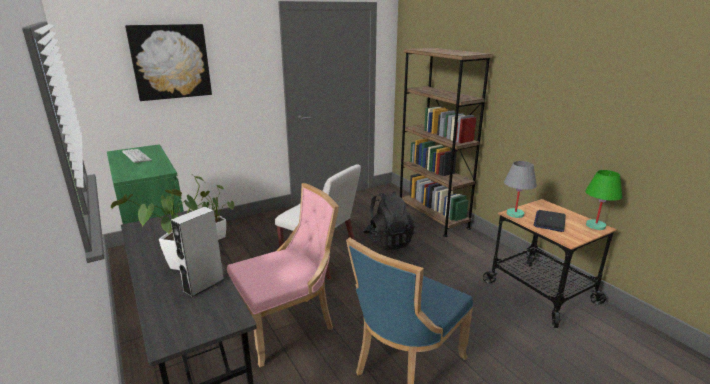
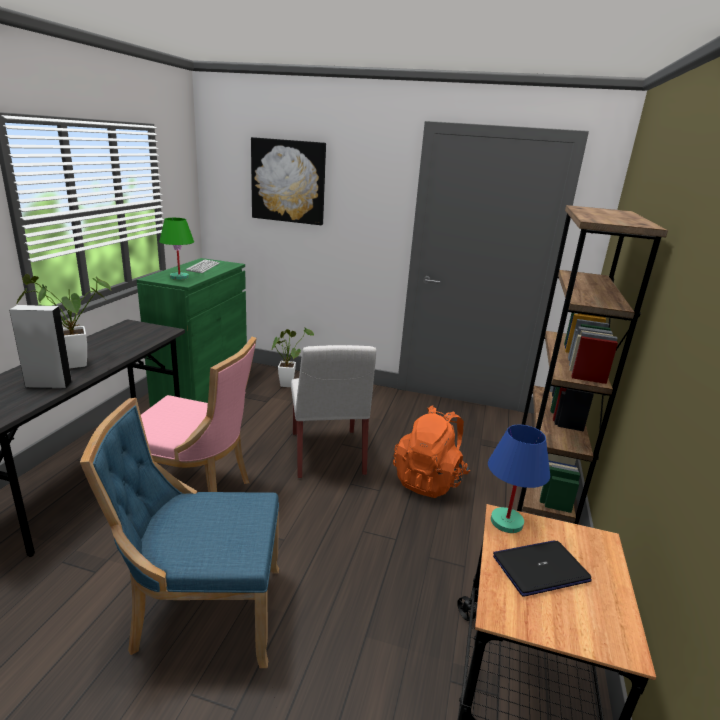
camera: 45 degrees right, 0 degrees up
(388, 241) = (429, 480): black backpack -> orange backpack
(515, 214) = (506, 522): grey table lamp -> blue table lamp
(595, 226) = (617, 637): green table lamp -> green table lamp (179, 277)

